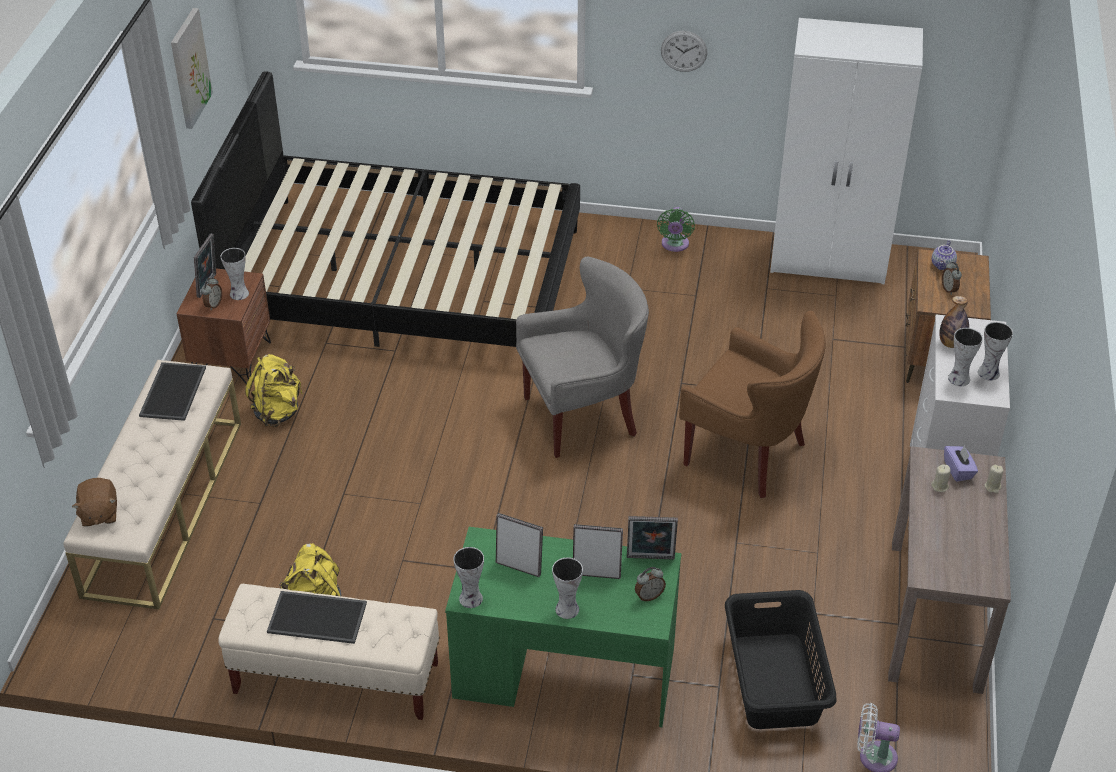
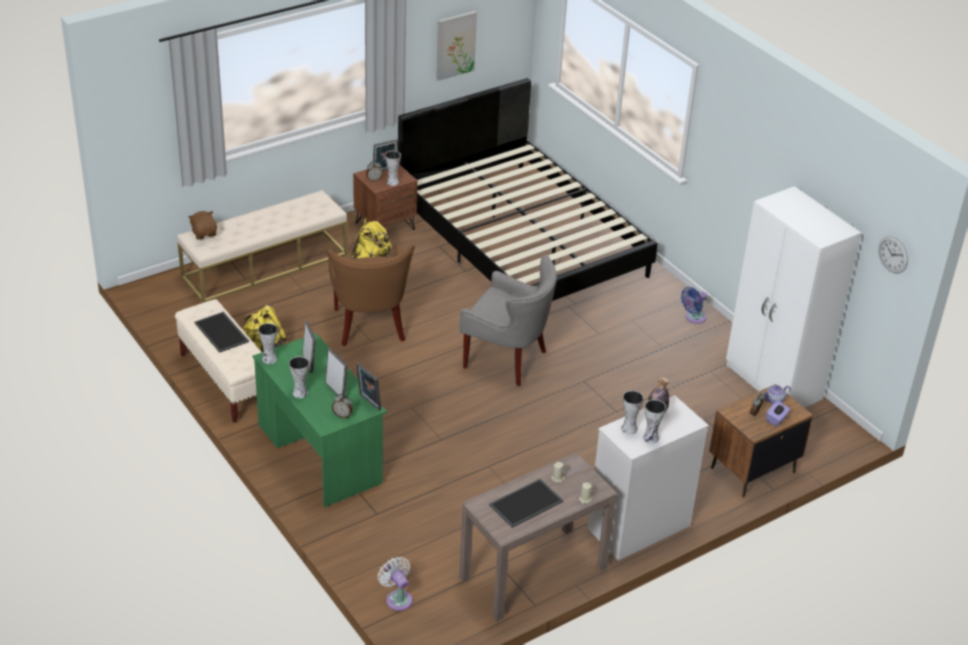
camera: 45 degrees right, 5 degrees down
(99, 514) = (204, 233): brown plush toy -> brown plush toy turned 120 degrees clockwise
(172, 391) = (306, 205): tray -> tray (526, 502)
(674, 245) = (693, 318): green fan -> blue fan
(684, 51) = (734, 178): wall clock -> wall clock (893, 254)
(747, 456) = (560, 436): brown armchair -> brown armchair (369, 327)
(775, 680) = (406, 533): black laundry basket -> none
(958, 470) = (581, 480): purple tissue box -> purple tissue box (776, 419)

